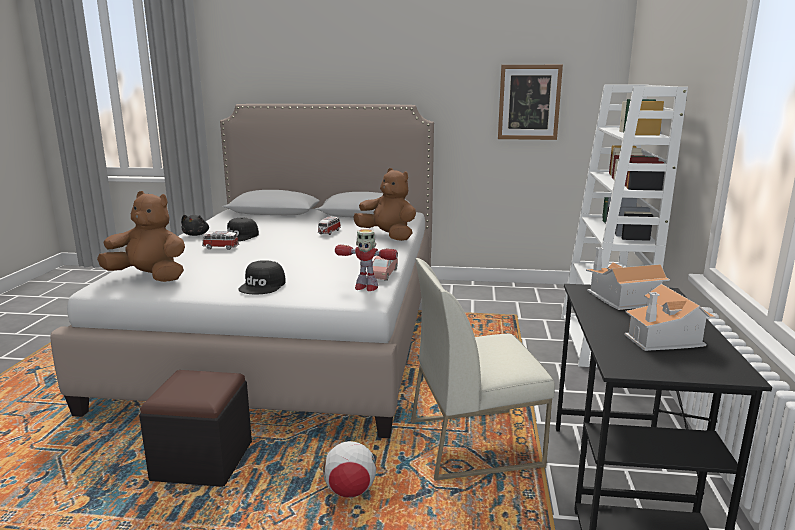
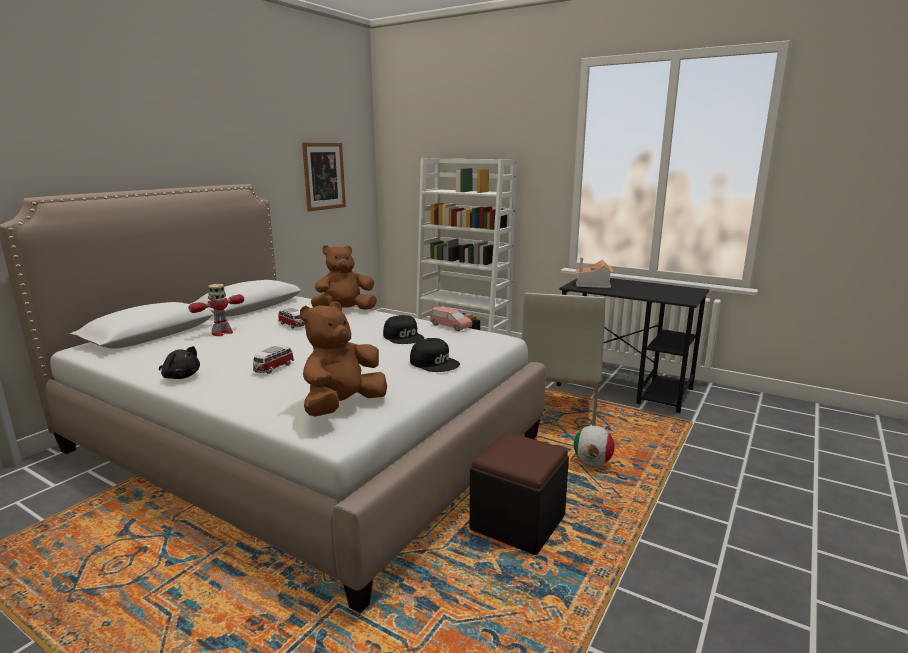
camera: 65 degrees left, 0 degrees up
(240, 236) = (239, 357): black cap -> black cap (404, 337)
(365, 287) = (476, 334): toy robot -> toy robot (222, 333)
(664, 338) = (653, 289): toy house -> none

